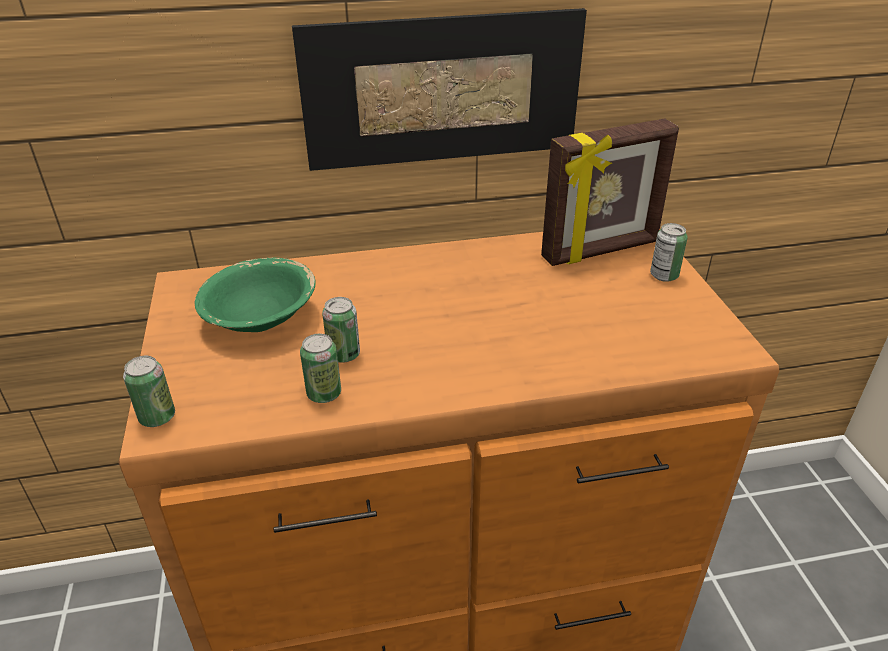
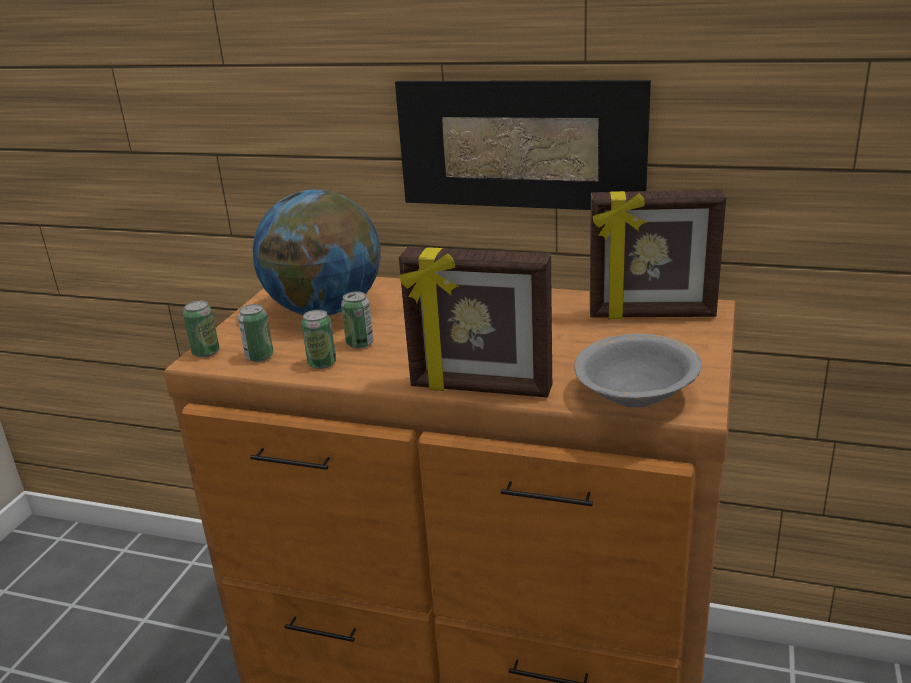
camera: 30 degrees right, 10 degrees down
(260, 318) = (325, 310): green bowl -> globe
(527, 380) = (480, 389): none -> picture frame
(664, 275) = (692, 343): can -> can (259, 357)
(672, 347) = (635, 395): none -> grey bowl

